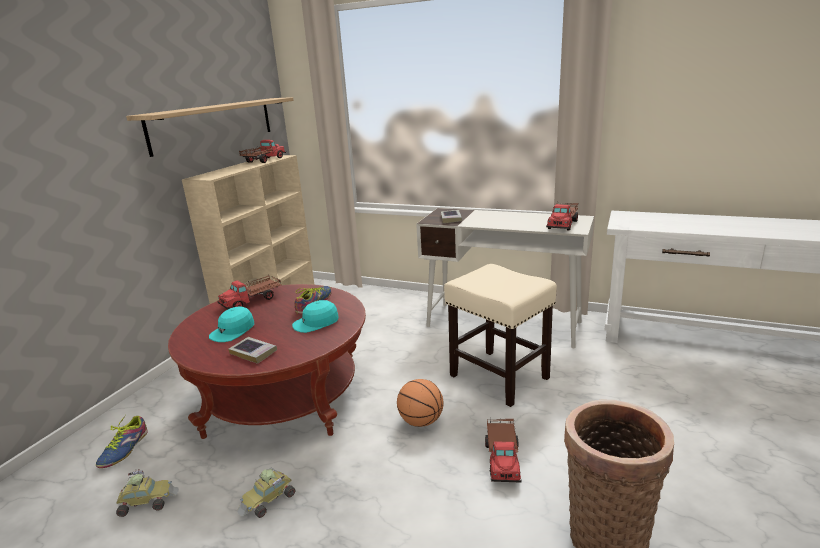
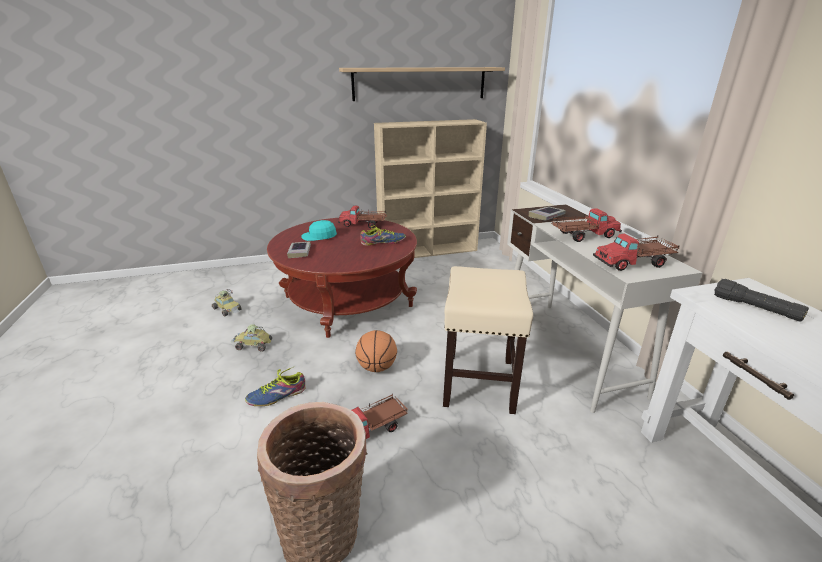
camera: 50 degrees right, 5 degrees up
(124, 449) = (260, 281): shoe -> shoe (277, 396)
(263, 160) = (453, 121): toy truck -> toy truck (583, 235)
(316, 323) = (357, 253): turquoise cap -> none
(647, 221) = (755, 308): none -> black flashlight

